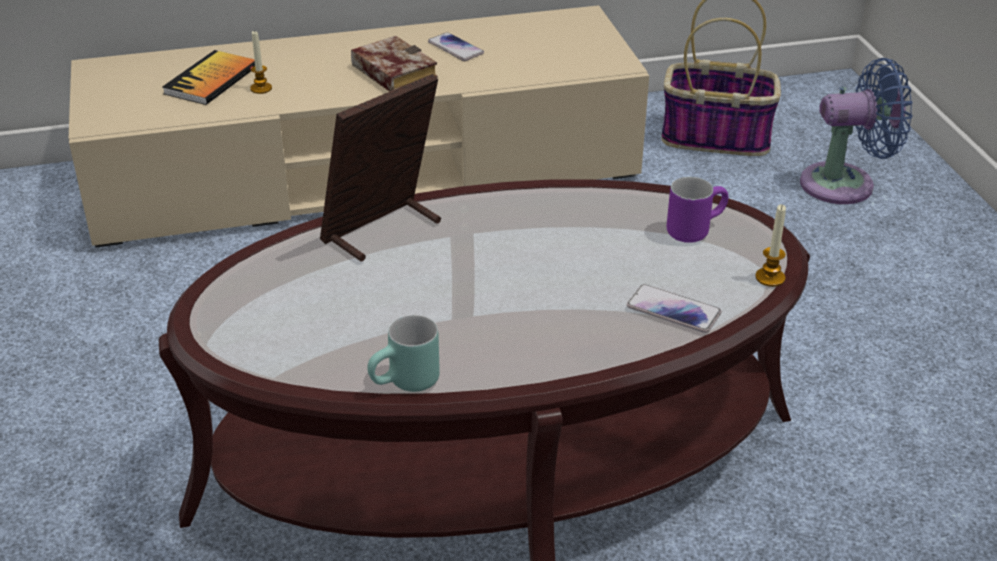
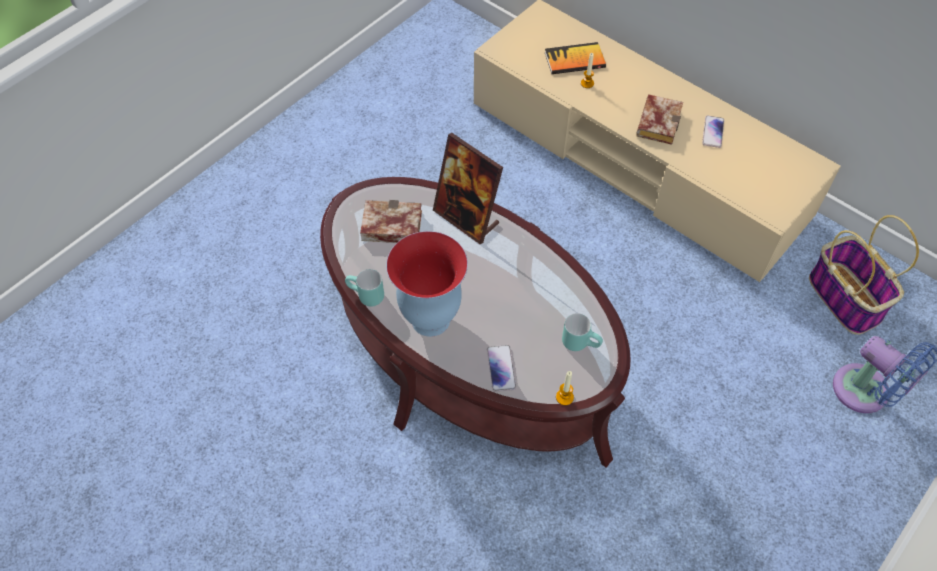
camera: 55 degrees right, 20 degrees up
(306, 307) = (389, 228): none -> book
(382, 230) = (466, 218): picture frame -> picture frame turned 150 degrees counterclockwise
(519, 340) = (429, 319): none -> vase
(694, 229) = (581, 342): purple mug -> turquoise mug

